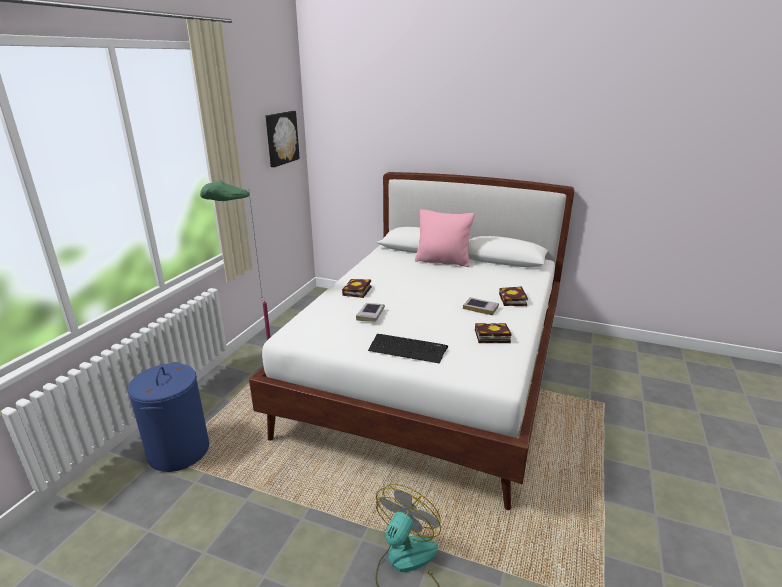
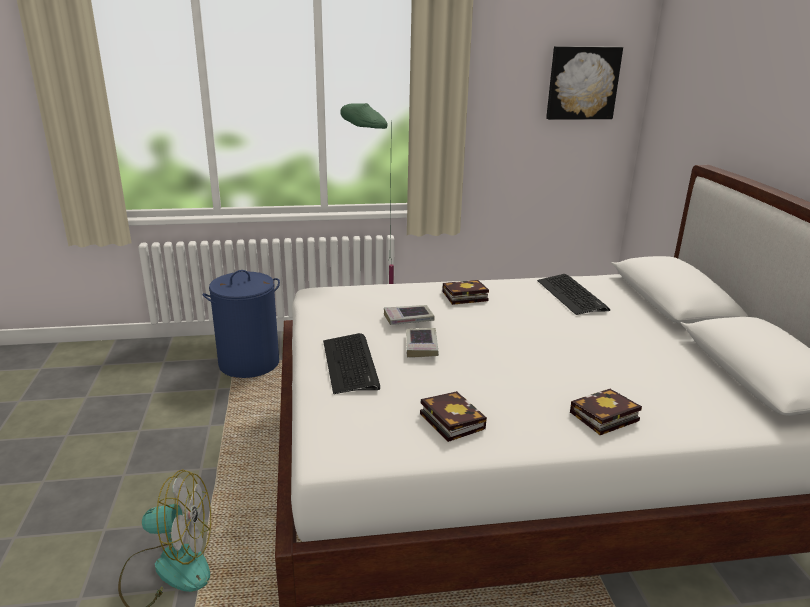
camera: 60 degrees right, 0 degrees up
(389, 265) = (572, 295): none -> keyboard
(443, 261) = (653, 327): pink pillow -> none
(480, 308) = (532, 393): book -> book (421, 346)

